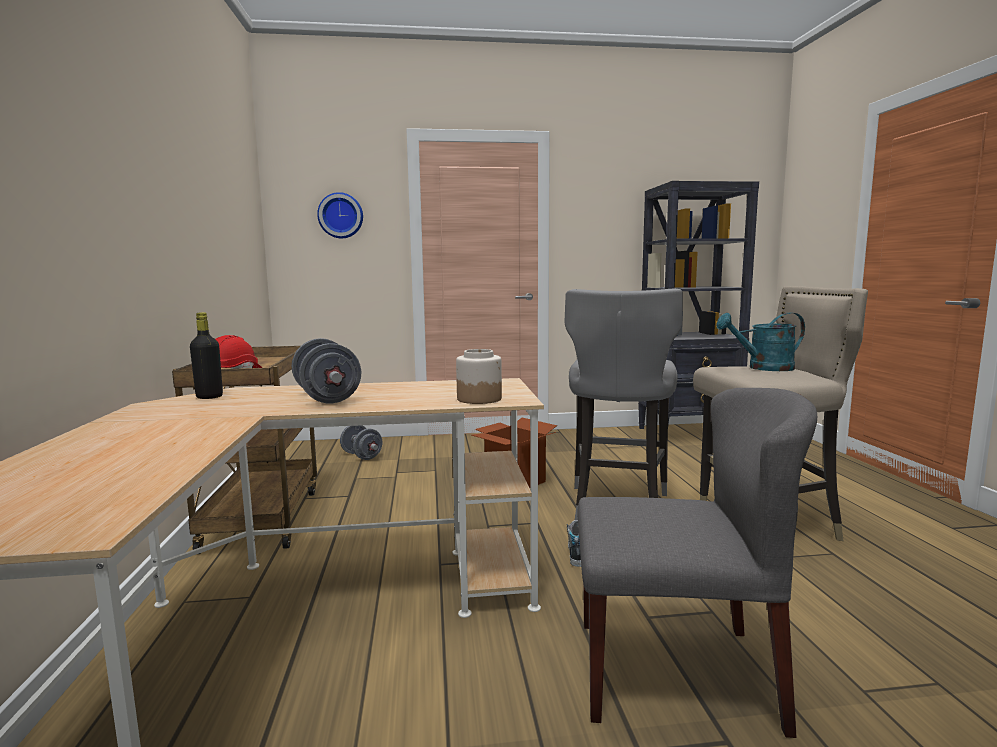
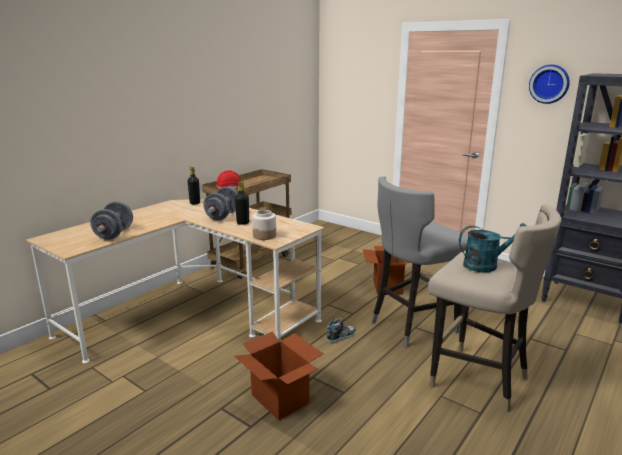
camera: 45 degrees right, 10 degrees up
(341, 216) = (358, 84): wall clock -> wall clock (549, 84)
(361, 456) = (339, 241): grey dumbbell -> grey dumbbell (114, 234)
(392, 396) = (243, 223): none -> black bottle
(676, 672) = (280, 399): grey chair -> cardboard box
(763, 368) = (486, 265): turquoise watering can -> turquoise watering can turned 135 degrees clockwise

